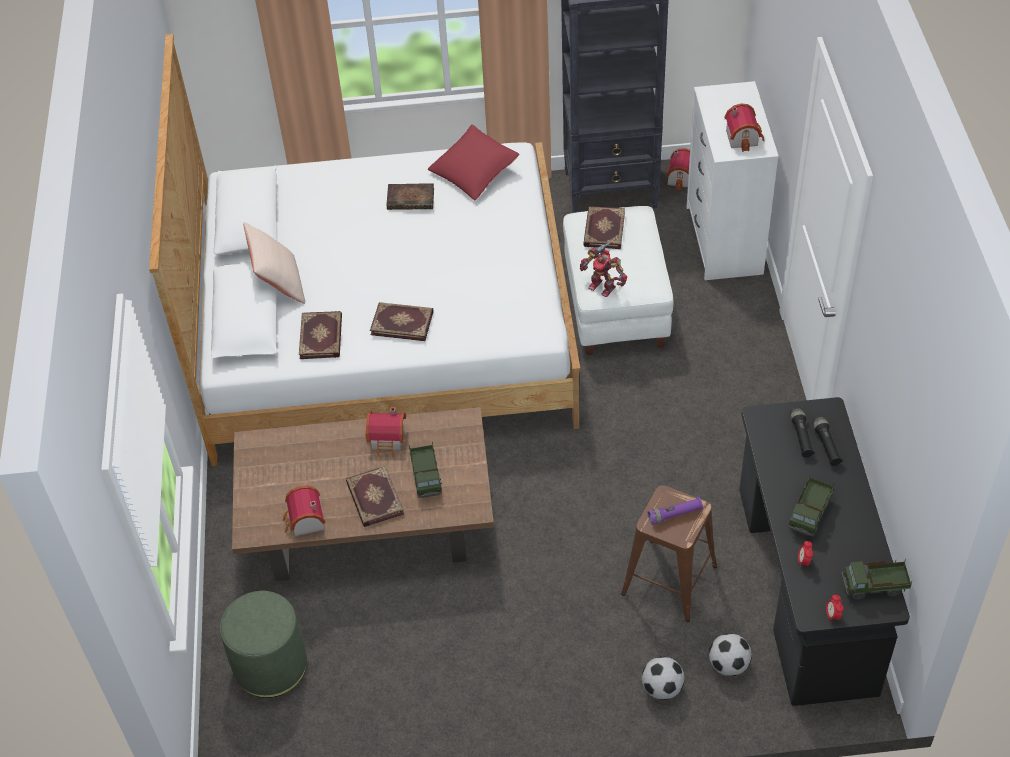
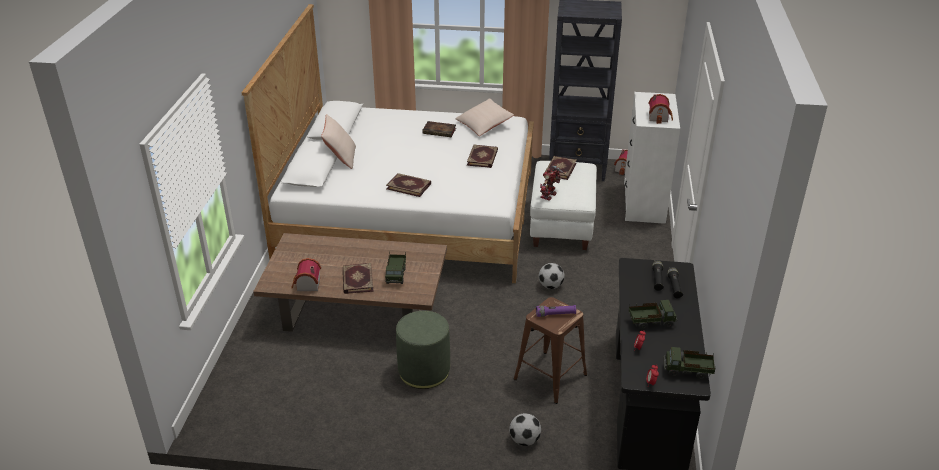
camera: 10 degrees right, 15 degrees down
(270, 666) = (258, 376): green ottoman -> green ottoman (424, 371)
(322, 337) = (355, 186): book -> book (483, 158)
(388, 440) = (379, 252): toy house -> none
(474, 172) = (484, 124): red pillow -> beige pillow
(603, 286) = (549, 196): toy robot -> toy robot turned 75 degrees clockwise
(728, 665) = (578, 435): football -> football (550, 286)
(810, 514) = (651, 322): toy truck -> toy truck turned 135 degrees counterclockwise

